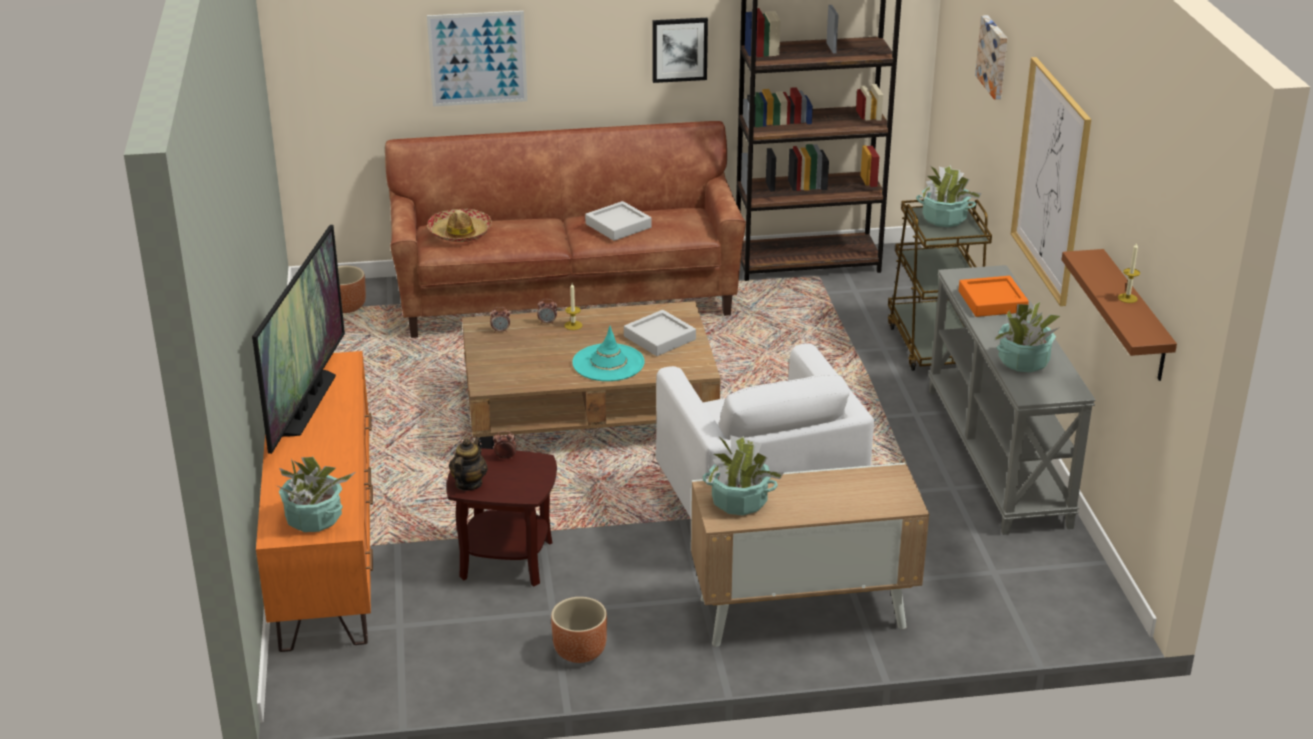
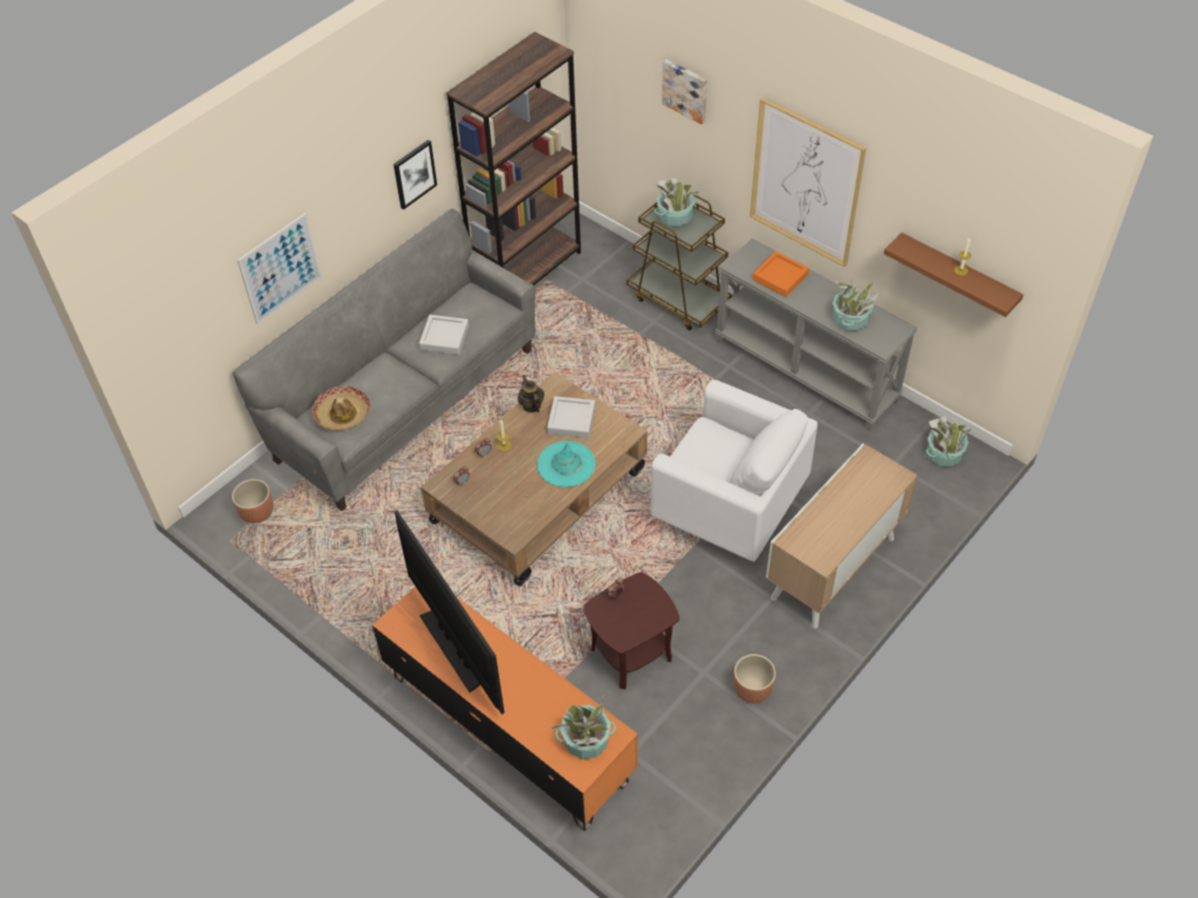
camera: 40 degrees left, 20 degrees up
(468, 484) = (620, 633): teapot -> teapot (531, 406)
(566, 298) = (406, 404): brown sofa -> grey sofa
(739, 501) = (815, 539): potted plant -> potted plant (943, 454)

